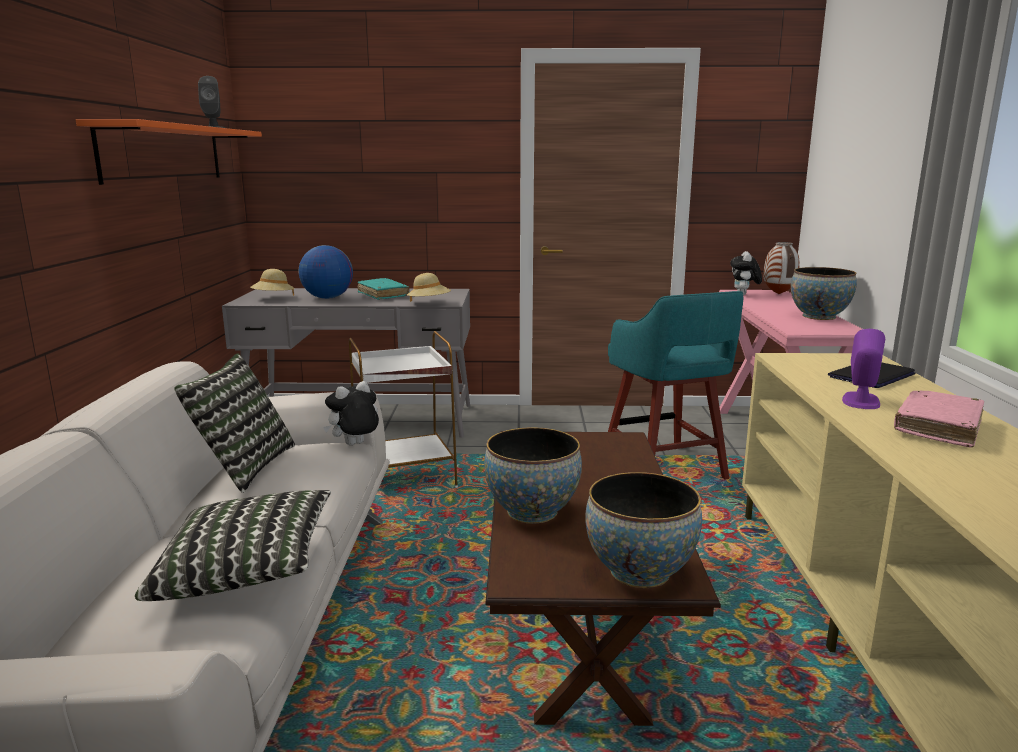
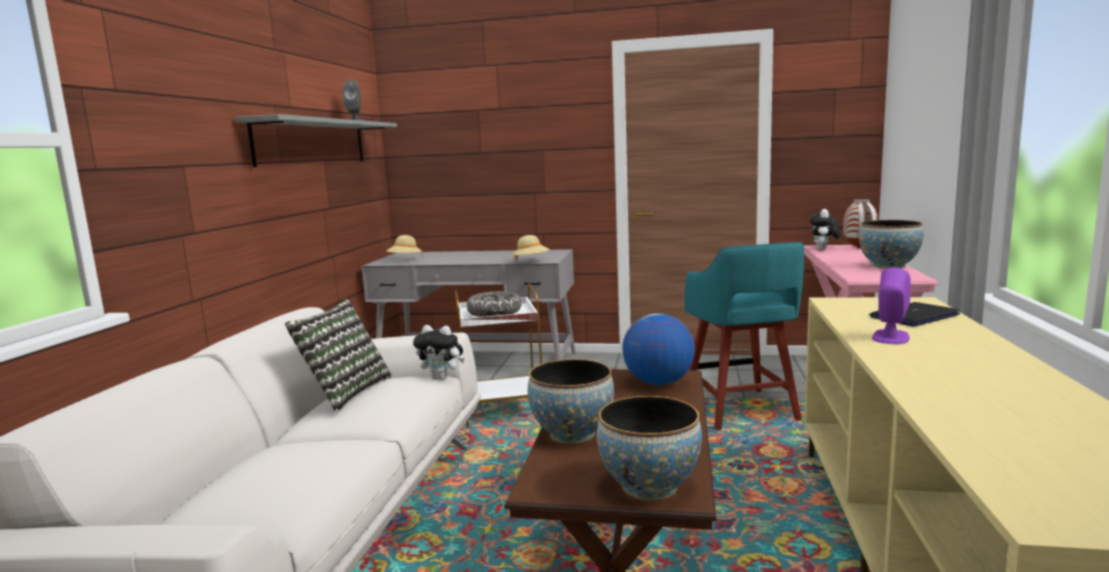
camera: 10 degrees right, 5 degrees down
(164, 153) = (313, 142): orange shelf -> grey shelf
(246, 570) = (315, 471): pillow -> none
(327, 298) = (448, 258): globe -> globe (658, 383)
(354, 445) = (442, 378): plush toy -> plush toy turned 135 degrees counterclockwise
(383, 295) = (496, 255): turquoise book -> none
(398, 365) = (494, 313): none -> bowl
(937, 427) = (957, 360): pink book -> none

